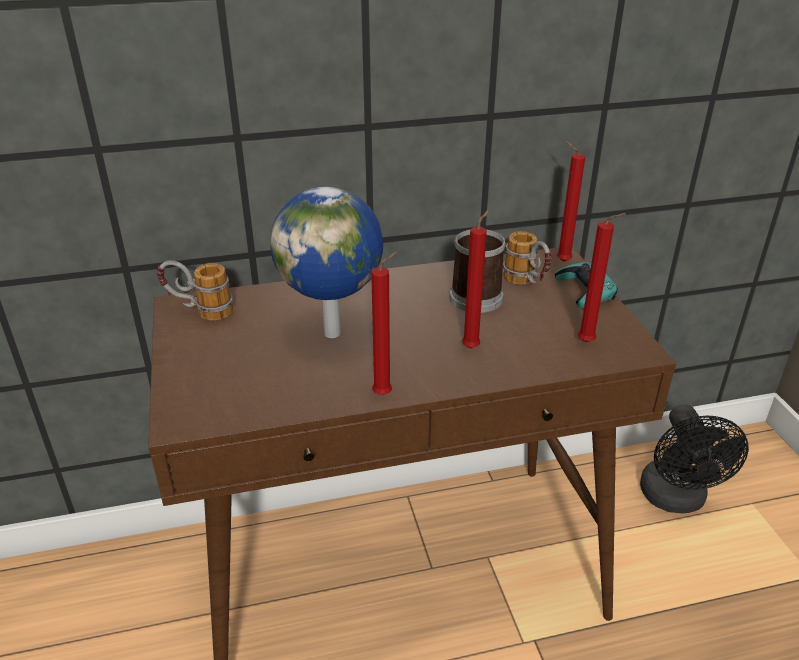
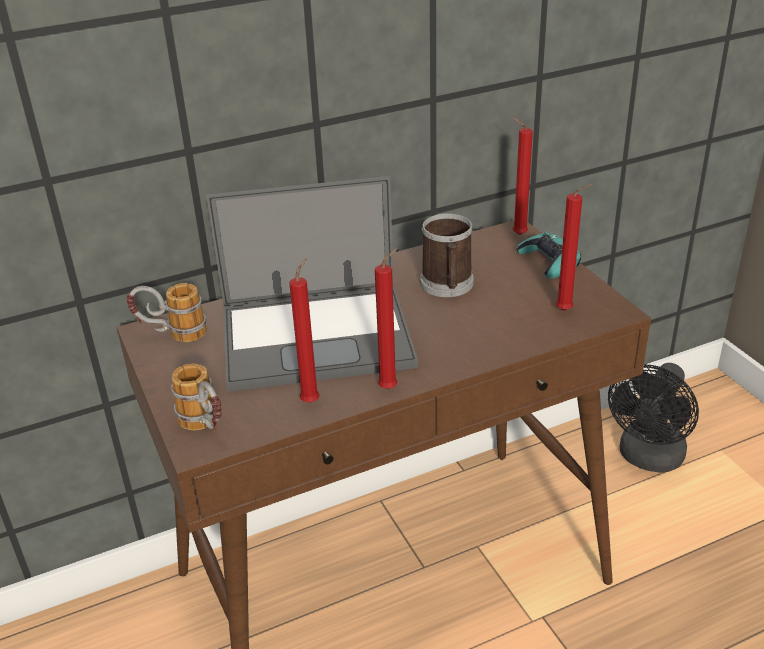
camera: 10 degrees left, 0 degrees up
(334, 332) = (319, 336): globe -> laptop
(472, 347) = (459, 330): red candle -> red candle (312, 400)
(527, 284) = (491, 262): mug -> mug (206, 428)
(676, 500) = (648, 458): black fan -> black fan turned 45 degrees clockwise

